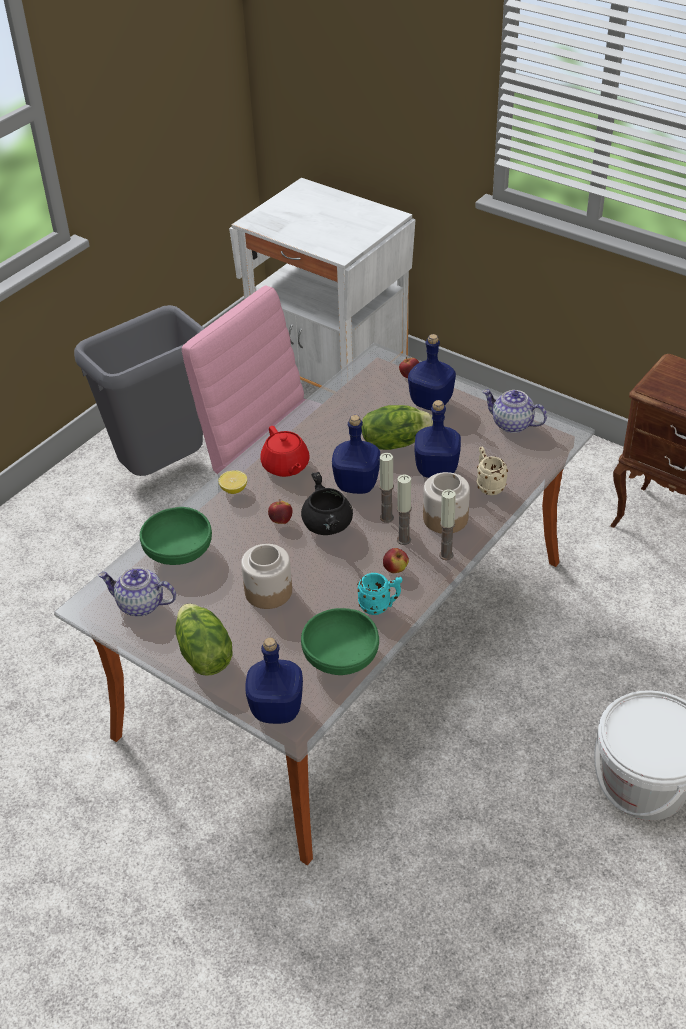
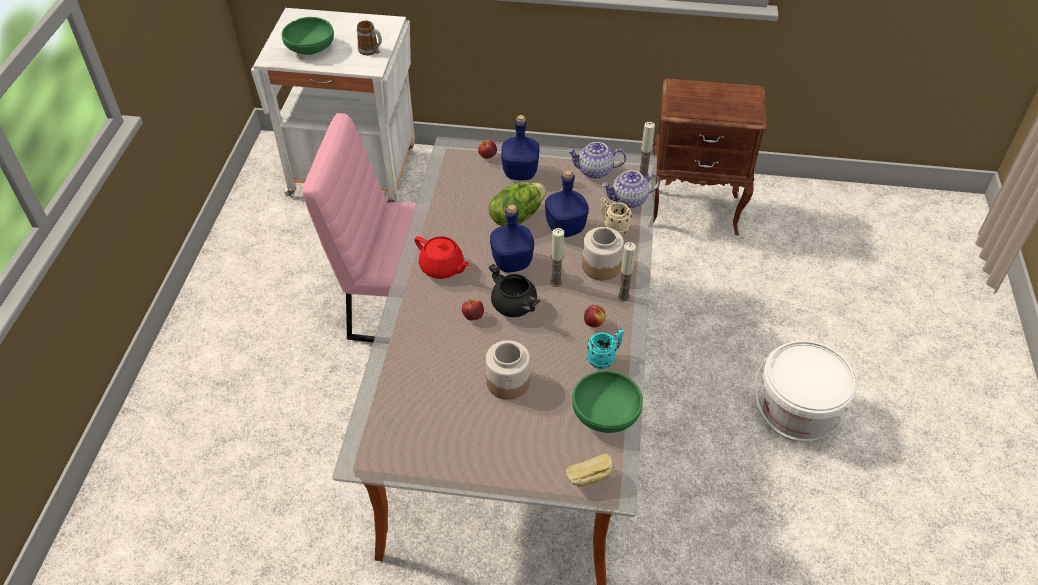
camera: 30 degrees left, 5 degrees up
(140, 605) = (407, 438): teapot -> teapot (629, 200)
(164, 472) = (265, 307): grey trash can -> none
(179, 551) = (406, 377): green bowl -> green bowl (310, 48)
(203, 655) = (495, 460): lettuce -> none
(234, 490) = (413, 304): lemon -> none
(278, 709) = (589, 480): blue bottle -> bread
(352, 239) = (371, 51): none -> mug
(404, 540) = (582, 296): candle -> candle (643, 175)

